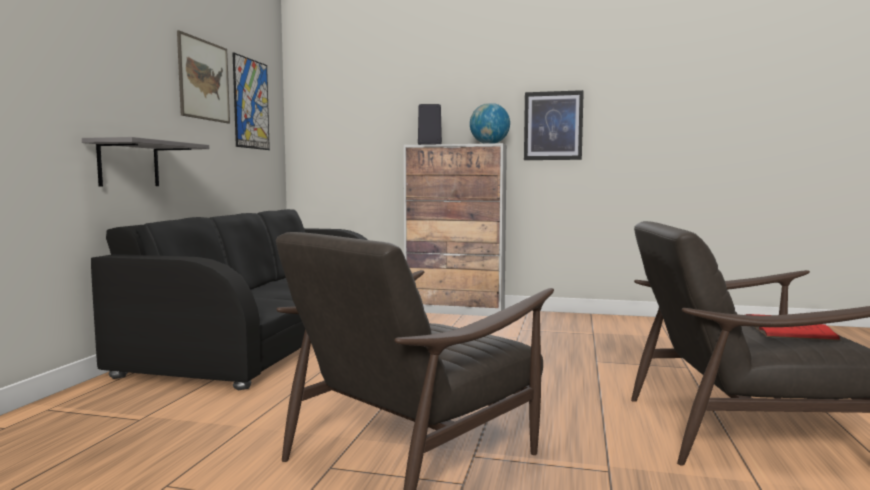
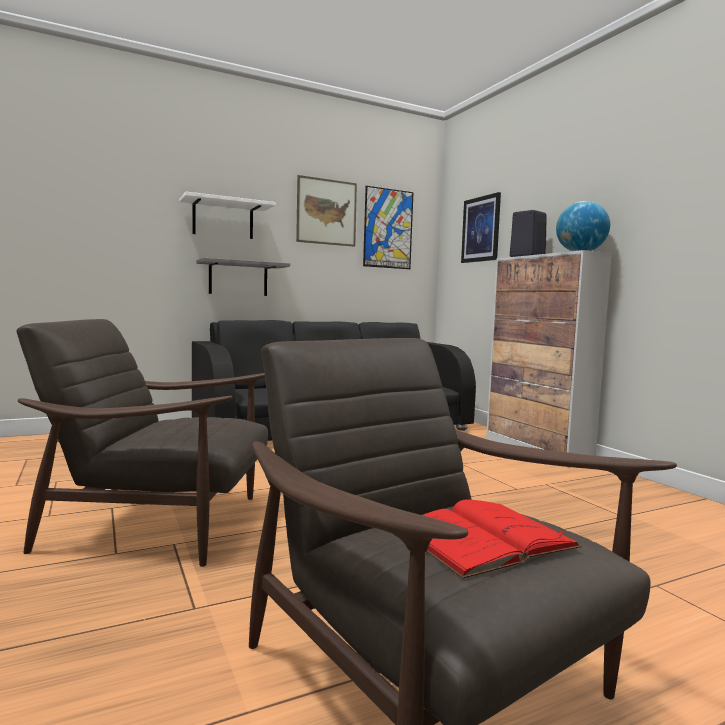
camera: 50 degrees right, 0 degrees up
(108, 81) = (223, 220): none -> white shelf
(553, 126) = (673, 222): picture -> picture (481, 229)

